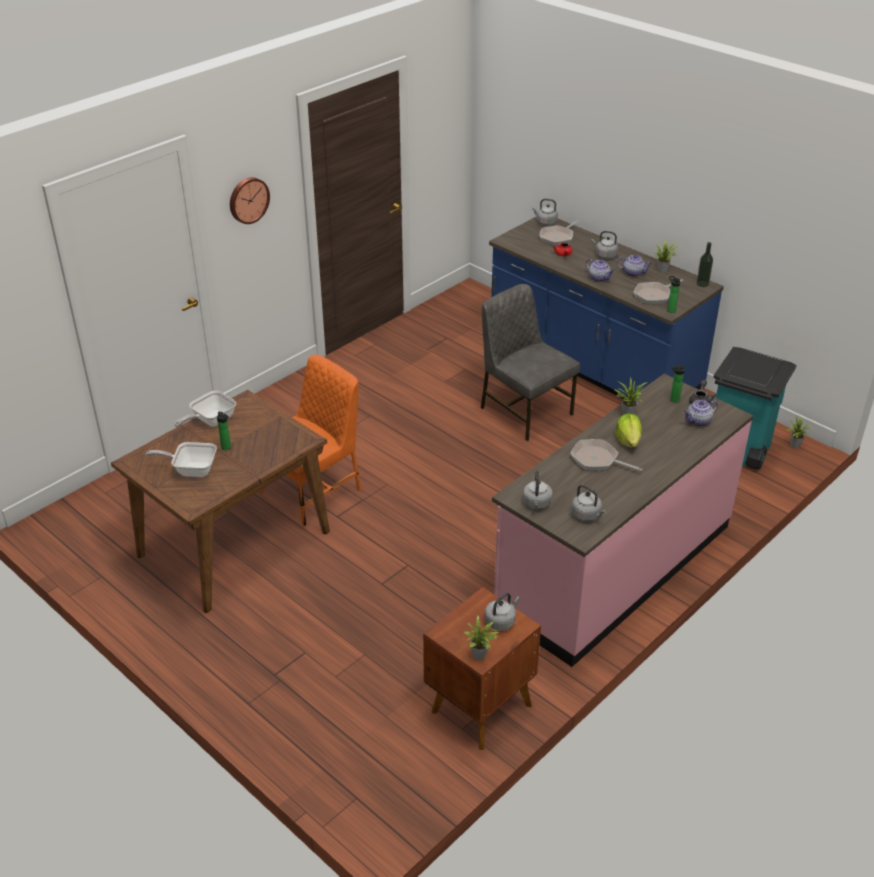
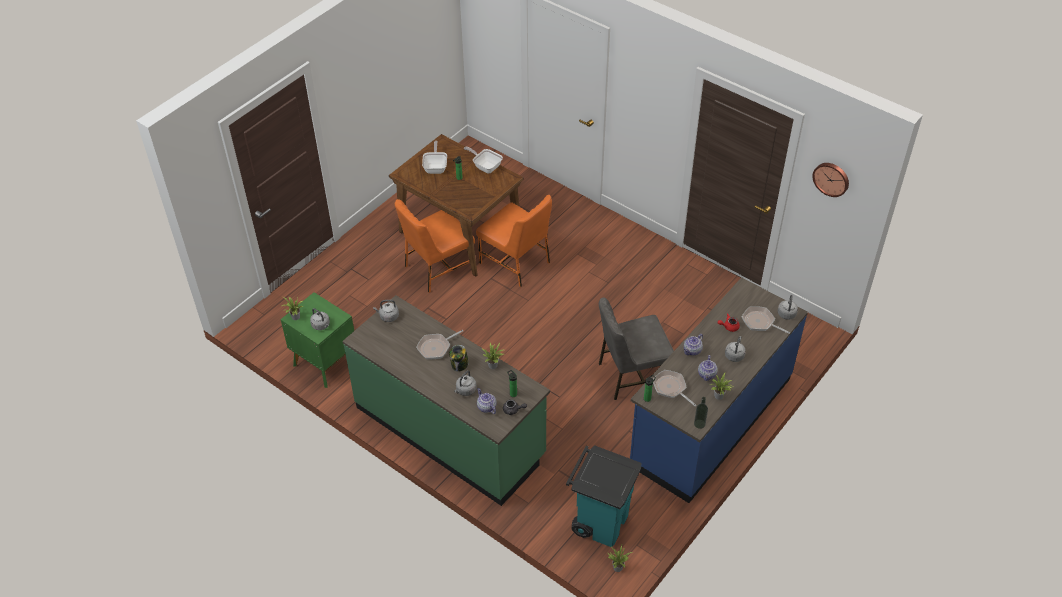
camera: 85 degrees right, 10 degrees up
(248, 200) = (644, 99): wall clock -> wall clock (831, 178)
(302, 570) = (437, 268): none -> orange chair
(479, 708) = (324, 362): brown nightstand -> green nightstand
(524, 411) = (632, 375): grey chair -> grey chair turned 150 degrees counterclockwise
(587, 515) = (377, 342): grey kettle -> grey kettle (465, 390)
(597, 460) = (436, 347): frying pan -> frying pan turned 150 degrees counterclockwise
(613, 567) = (450, 431): pink counter -> green counter
(628, 440) = (459, 365): lettuce -> jar

